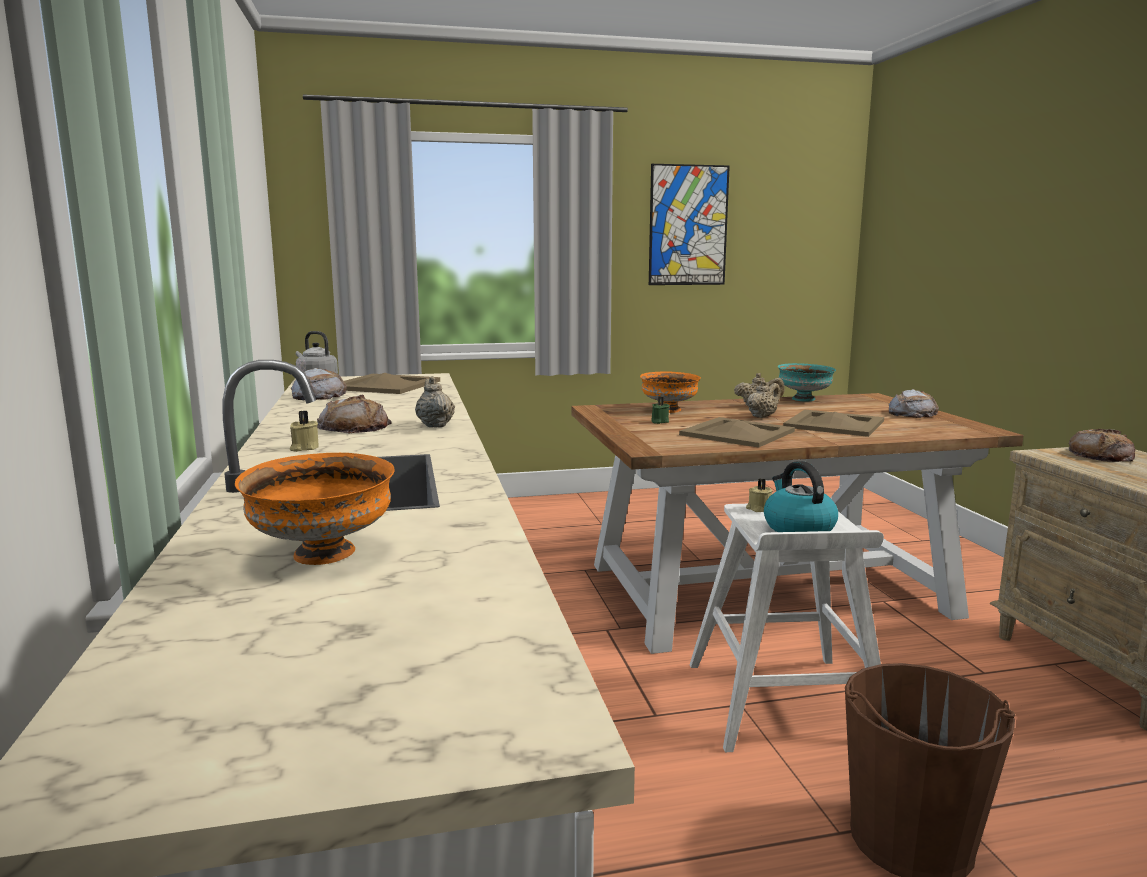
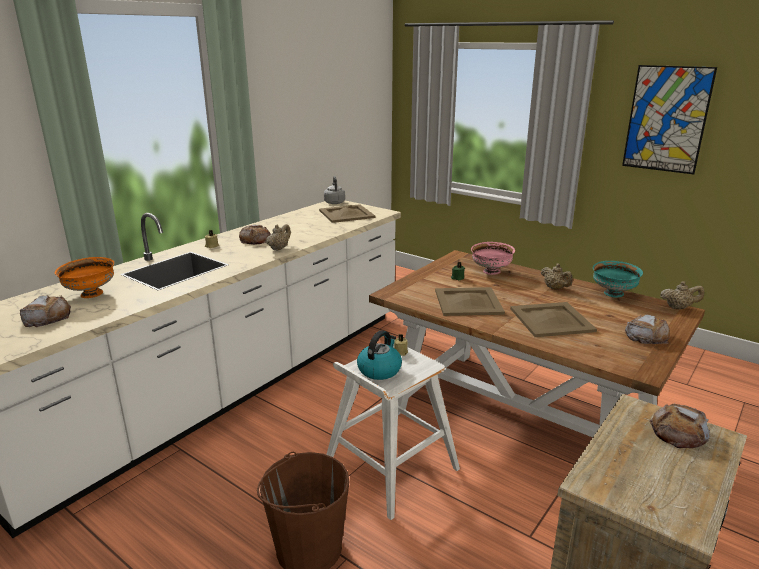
camera: 50 degrees right, 10 degrees up
(319, 395) = (303, 214): bread -> bread (47, 317)
(669, 410) = (491, 272): orange bowl -> pink bowl
(762, 416) = (528, 296): beige teapot -> beige teapot (678, 308)

